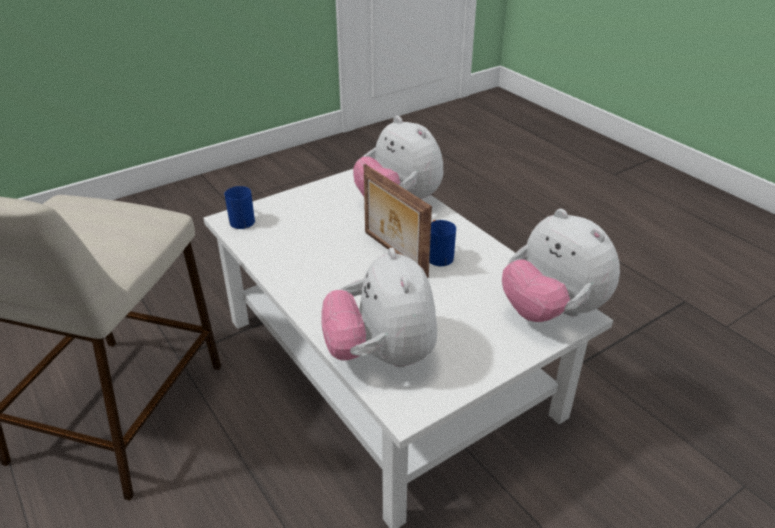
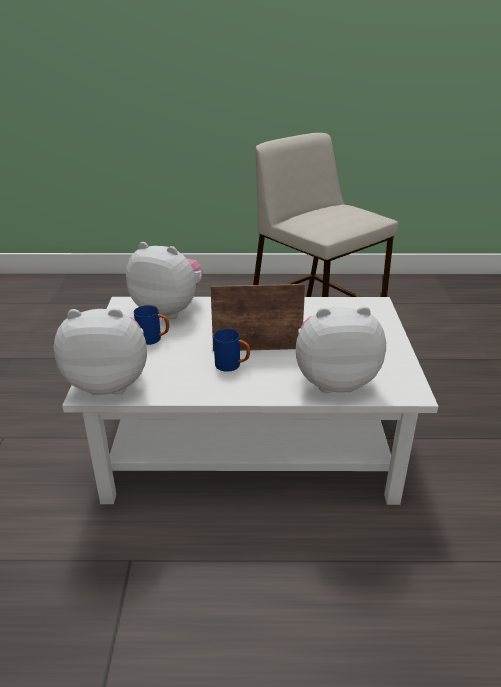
camera: 125 degrees right, 5 degrees down
(240, 220) = (371, 307): blue mug -> blue mug (154, 339)

